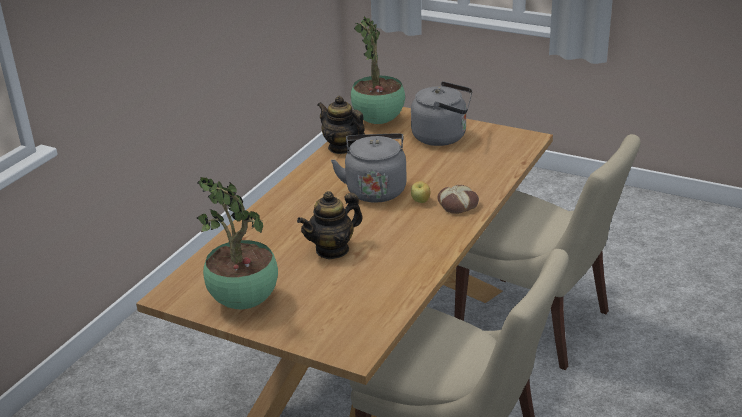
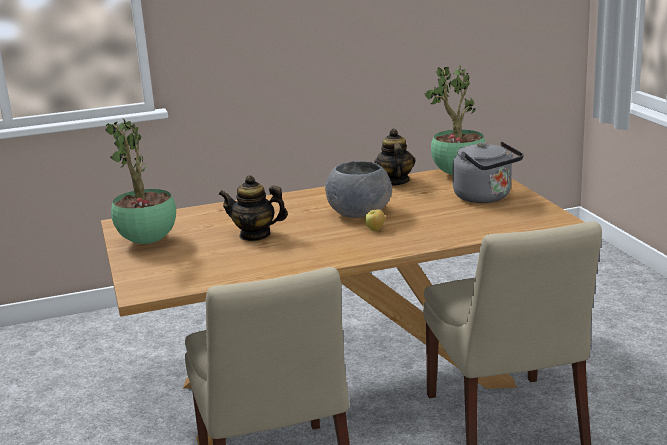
camera: 45 degrees right, 10 degrees down
(375, 189) = (360, 212): grey kettle -> grey bowl
(458, 204) = (398, 241): bread -> none

